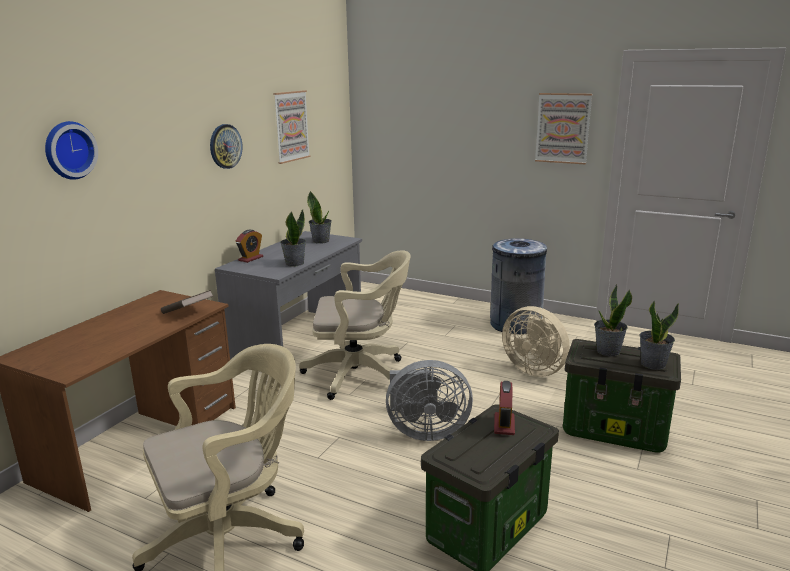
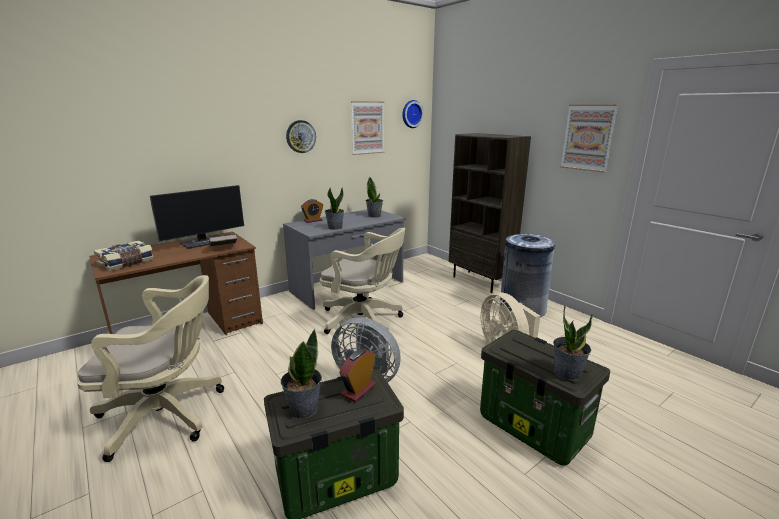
camera: 25 degrees right, 0 degrees up
(68, 150) = (159, 125): wall clock -> wall clock (411, 114)
(77, 357) = (126, 263): none -> book
(144, 310) = (204, 242): none -> monitor
(448, 303) = (480, 281): none -> brown bookcase
(608, 351) = (532, 348): potted plant -> potted plant (303, 408)

